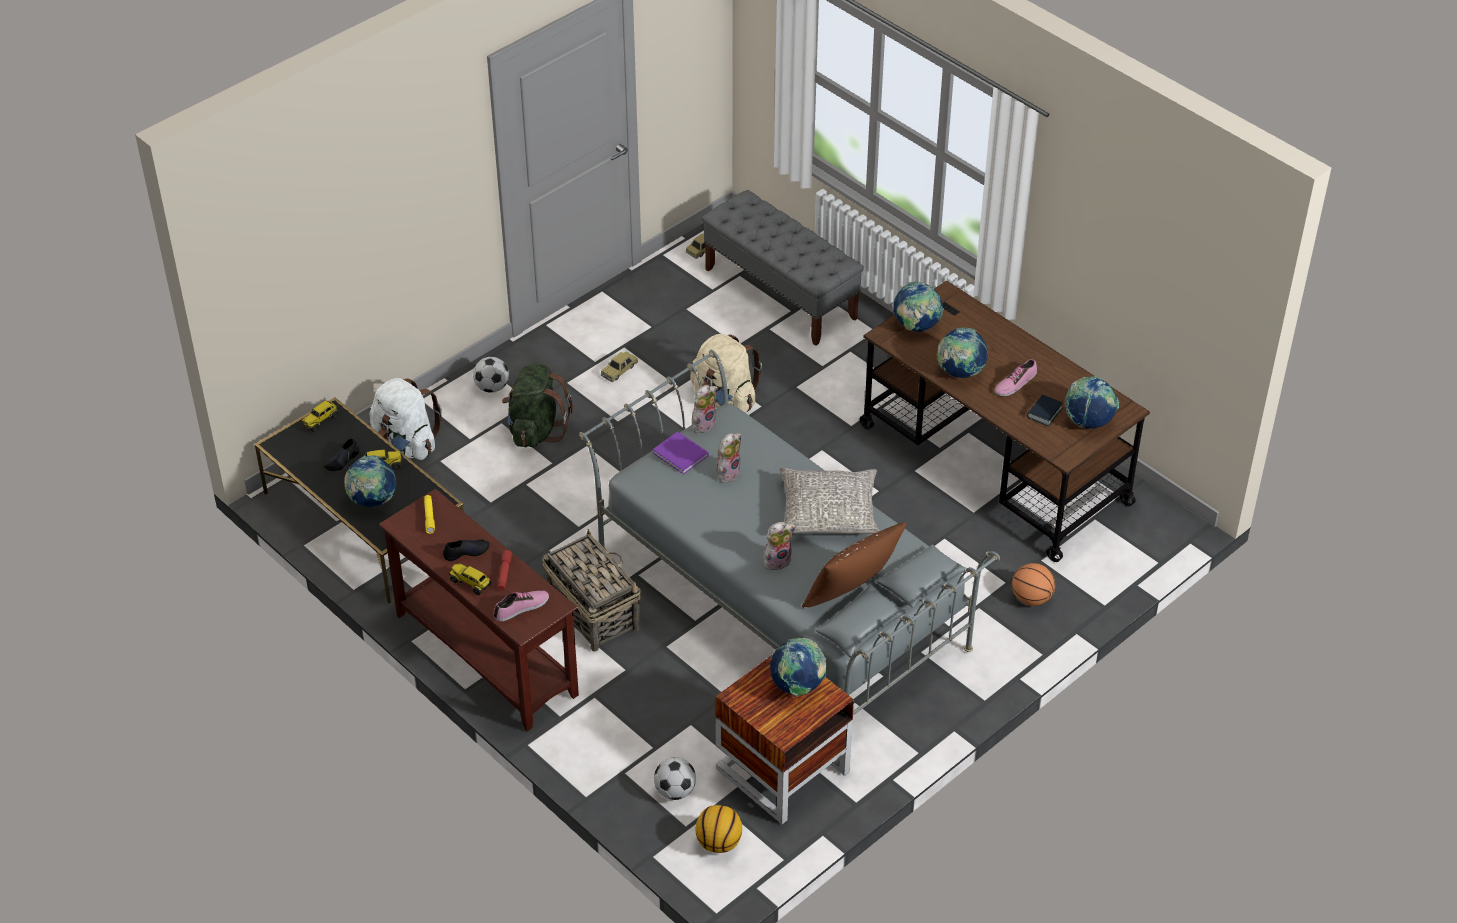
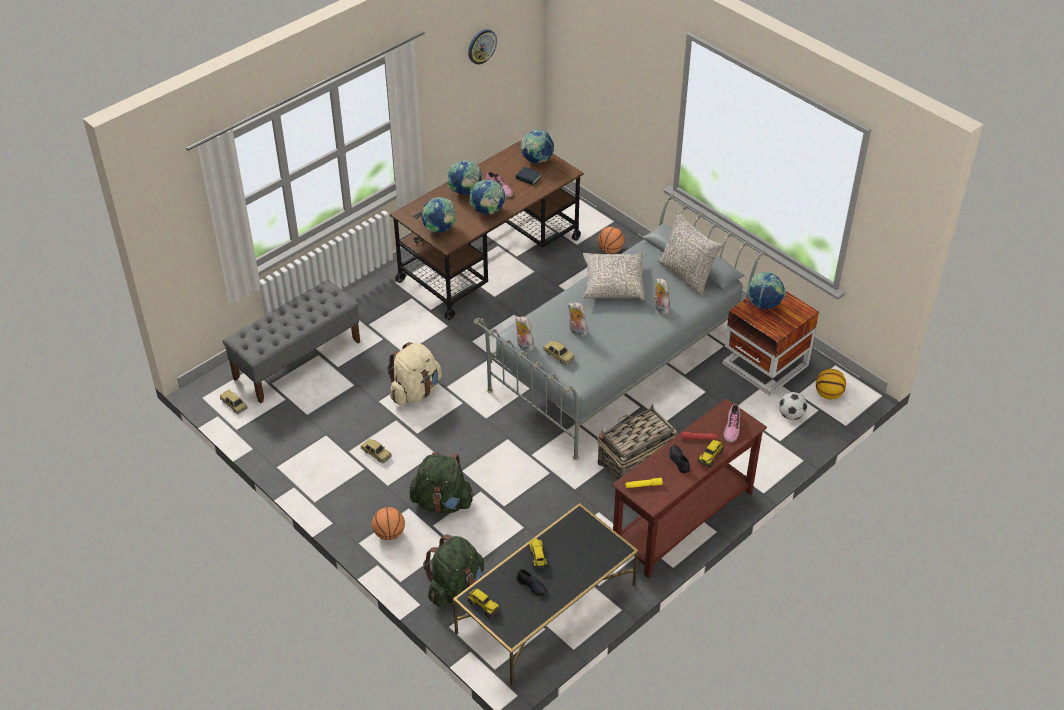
camera: 90 degrees left, 0 degrees up
(372, 501) = (579, 560): globe -> globe (465, 192)
(406, 445) = (455, 587): white backpack -> green backpack
(492, 387) = (389, 534): football -> basketball
(521, 608) = (731, 427): shoe -> shoe turned 135 degrees counterclockwise
(681, 455) = (558, 355): purple book -> toy car
(851, 594) = (687, 275): brown pillow -> grey pillow
(1148, 234) = (481, 46): none -> wall clock

